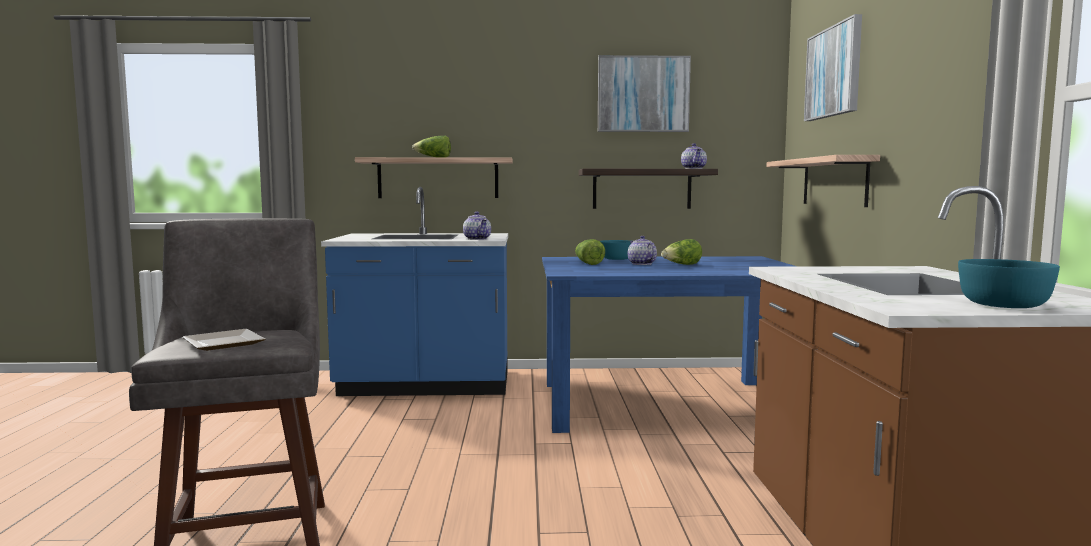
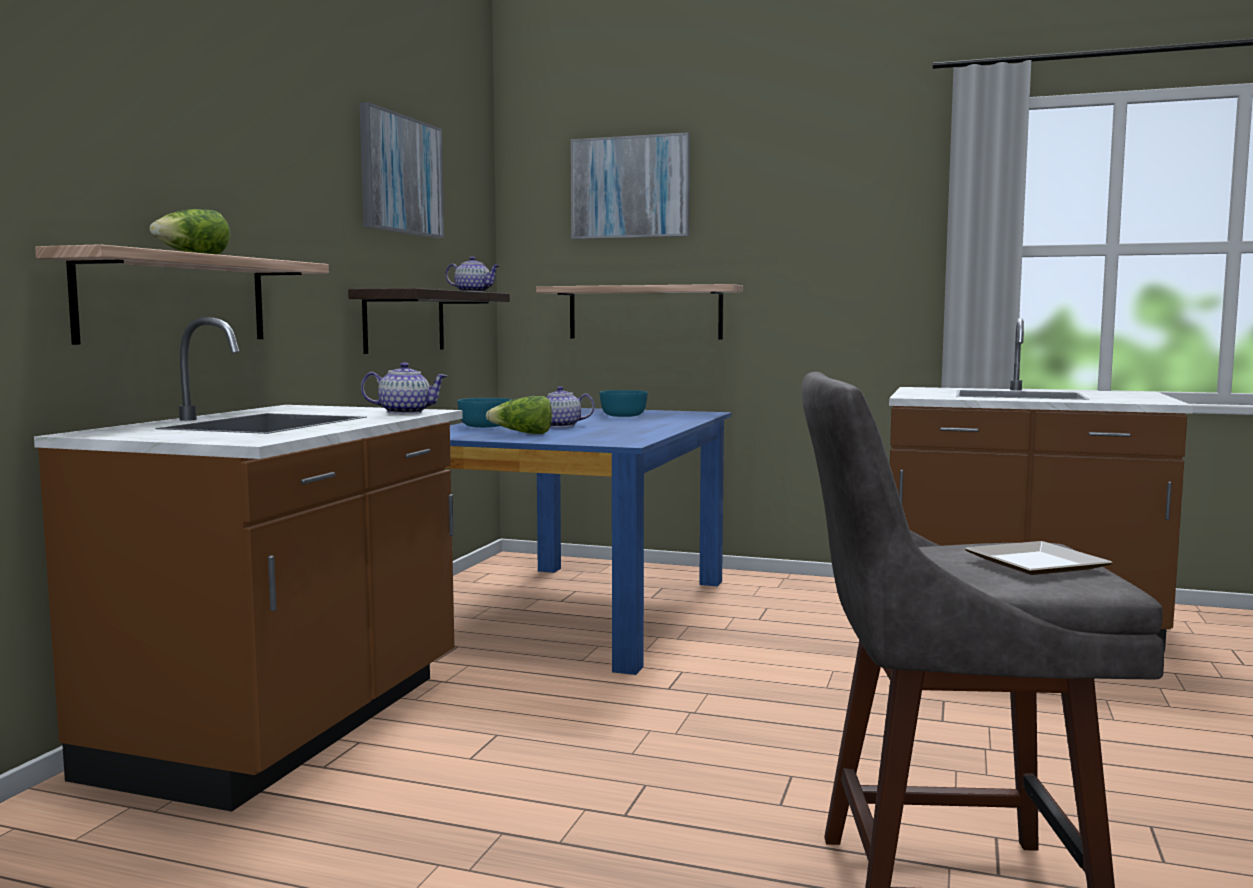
camera: 70 degrees left, 0 degrees up
(425, 385) = (288, 726): blue counter -> brown counter
(681, 265) = (592, 421): lettuce -> none
(1002, 304) = (1134, 396): turquoise bowl -> turquoise bowl (623, 415)

